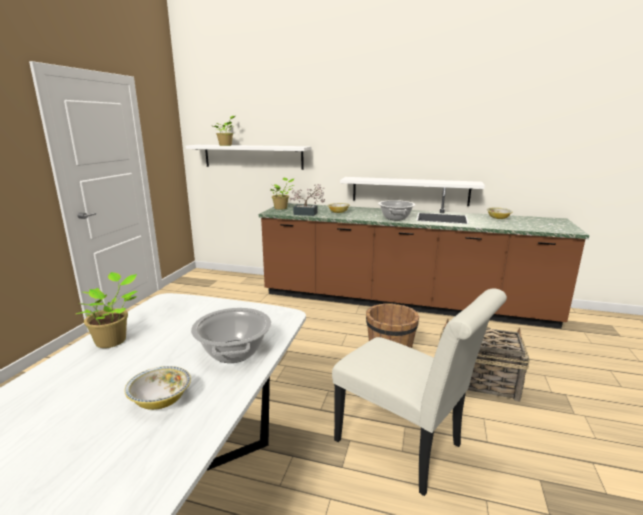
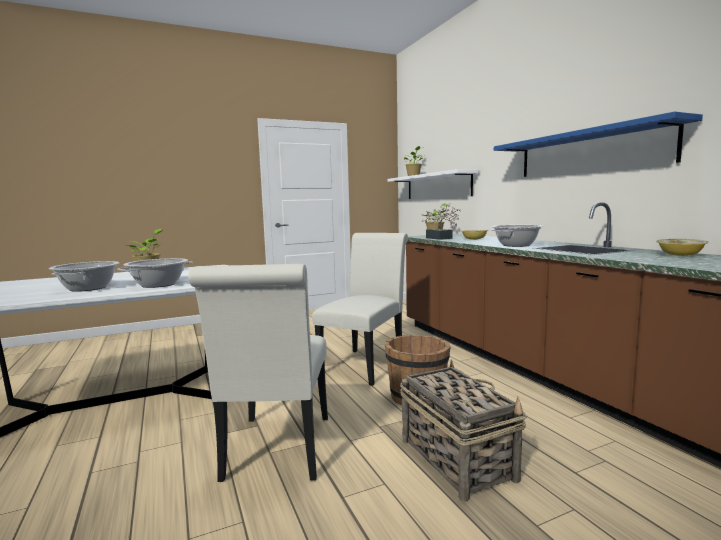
camera: 50 degrees right, 10 degrees down
(161, 400) = (88, 288): bowl -> cooking pot
(307, 345) = (365, 364): none -> white chair
(410, 191) = (574, 217): white shelf -> none
(423, 146) = (589, 152): none -> blue shelf

